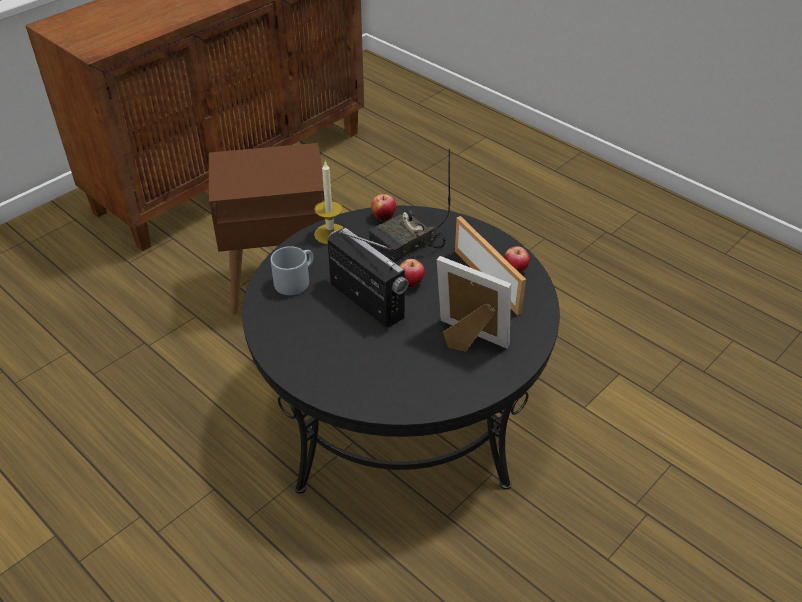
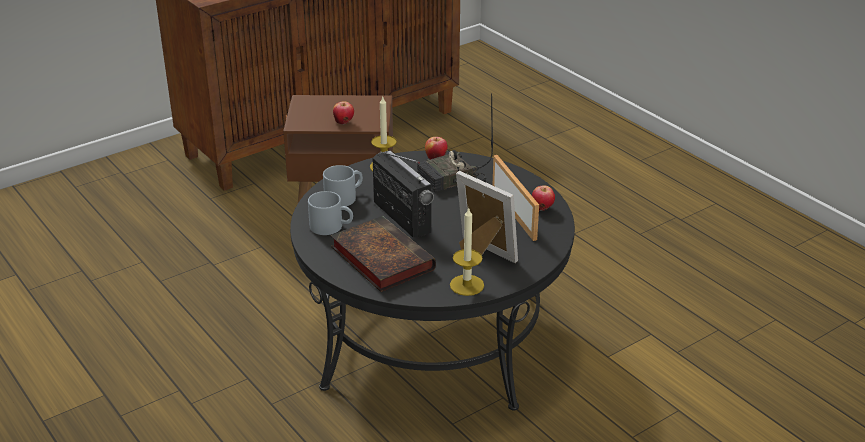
camera: 10 degrees right, 10 degrees down
(291, 323) = (332, 226): none -> grey mug
(356, 360) = (380, 258): none -> book
(411, 283) = (445, 209): apple -> apple (344, 123)
(463, 386) = (467, 285): none -> candle

